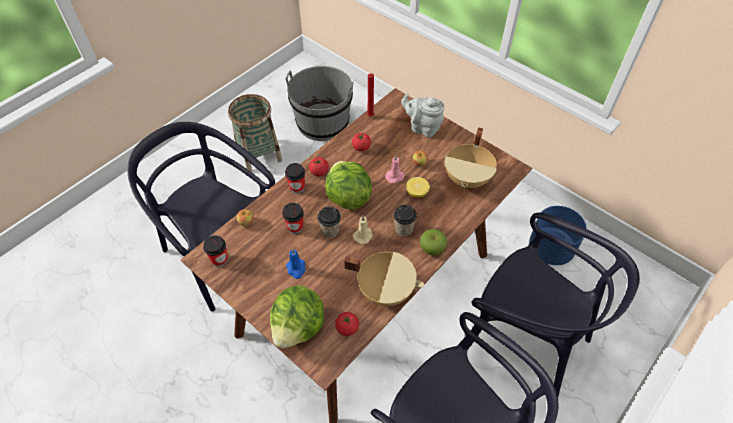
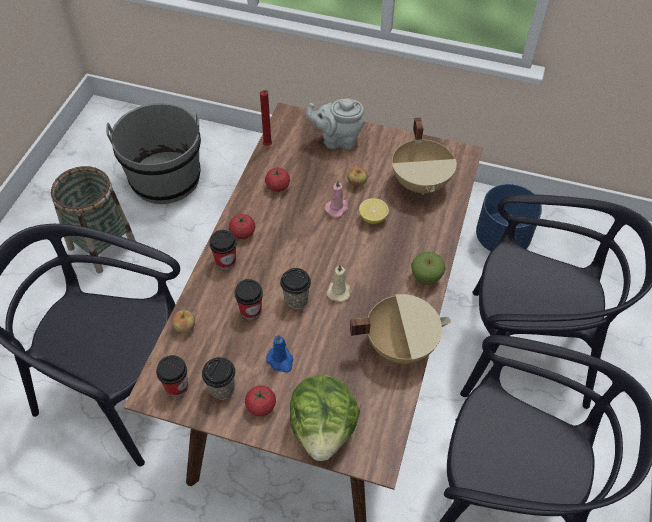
camera: 25 degrees left, 0 degrees up
(347, 328) = (380, 406): tomato -> tomato (261, 406)
(348, 197) = (295, 252): lettuce -> none
(403, 229) = (381, 266): cup -> cup (222, 389)

